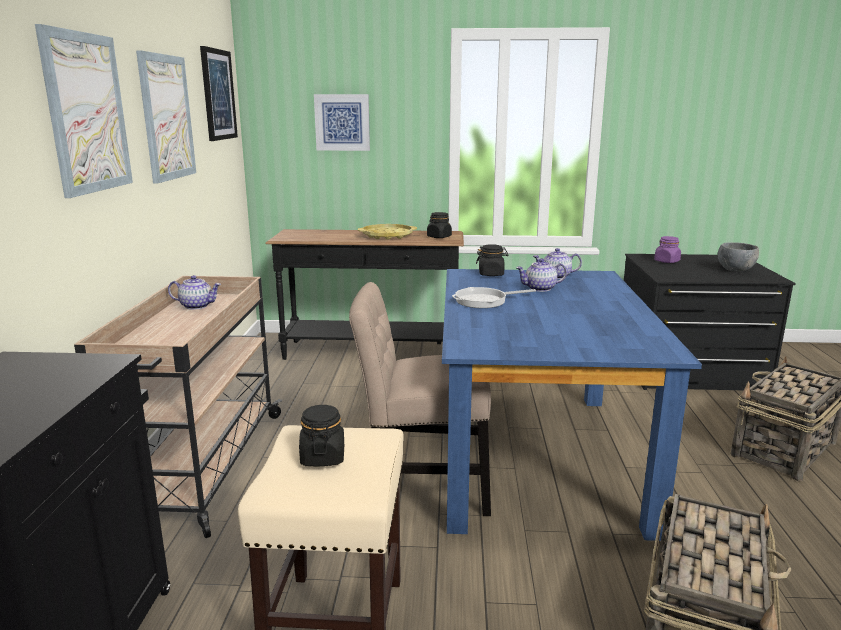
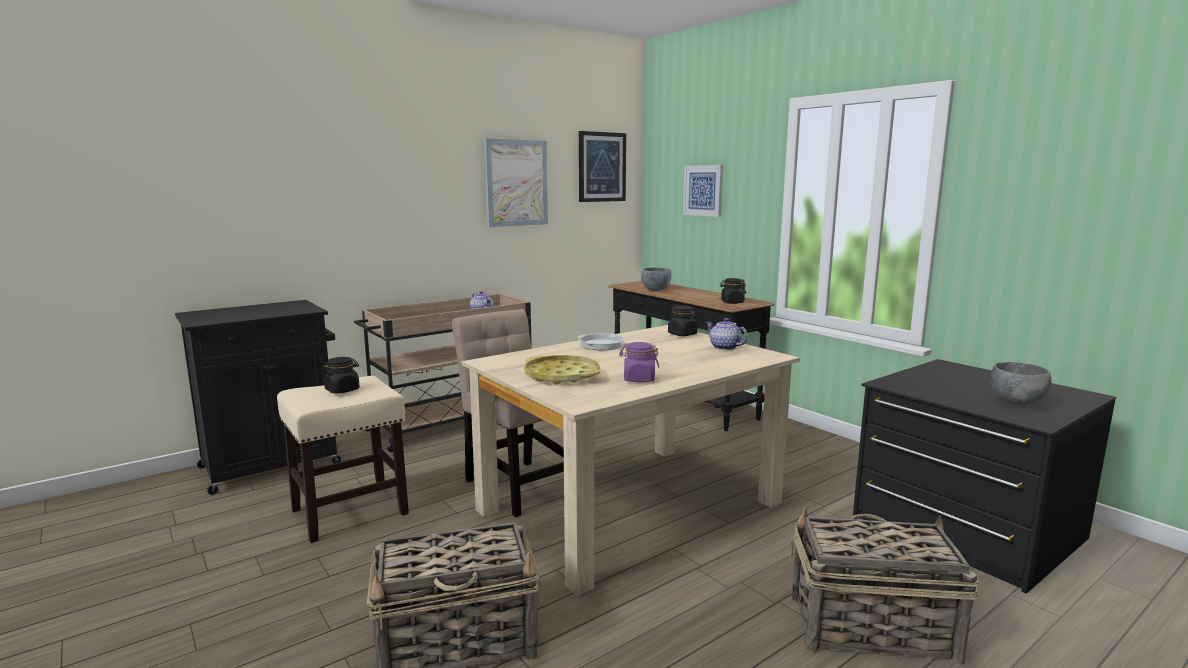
camera: 50 degrees right, 5 degrees down
(87, 113) = (418, 178): picture -> none
(334, 238) = (655, 290): none -> grey bowl
(387, 236) = (697, 295): yellow tray -> yellow tray (561, 376)
(538, 455) = (630, 507): blue dining table -> beige dining table
(540, 289) = (675, 350): teapot -> none
(666, 261) = (956, 375): purple jar -> purple jar (639, 379)

